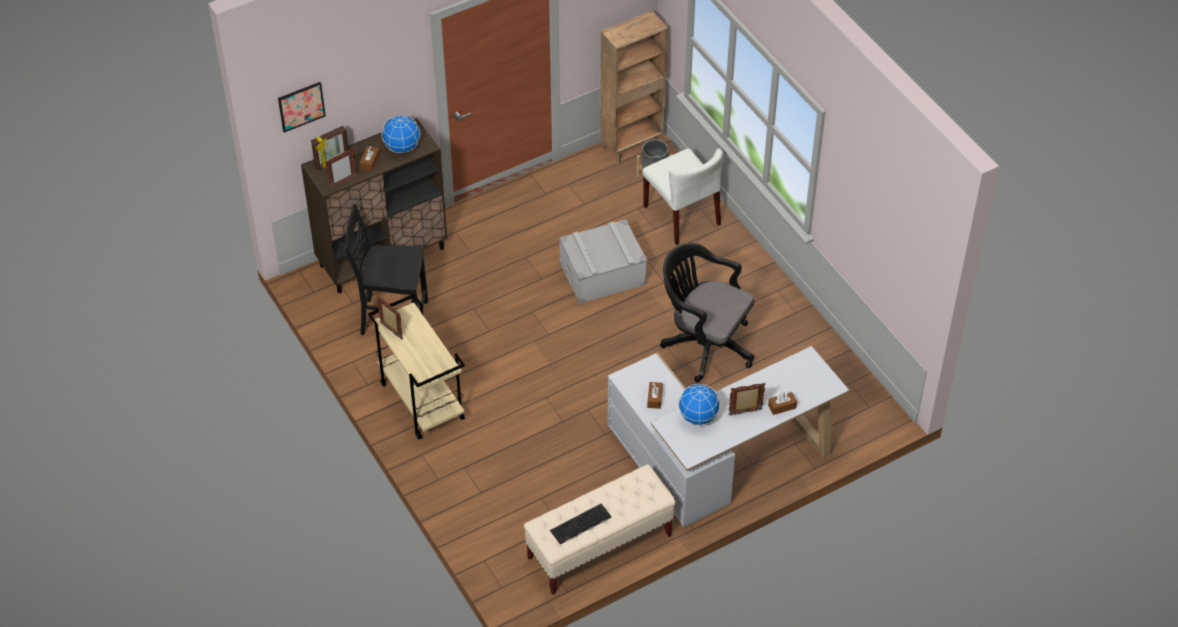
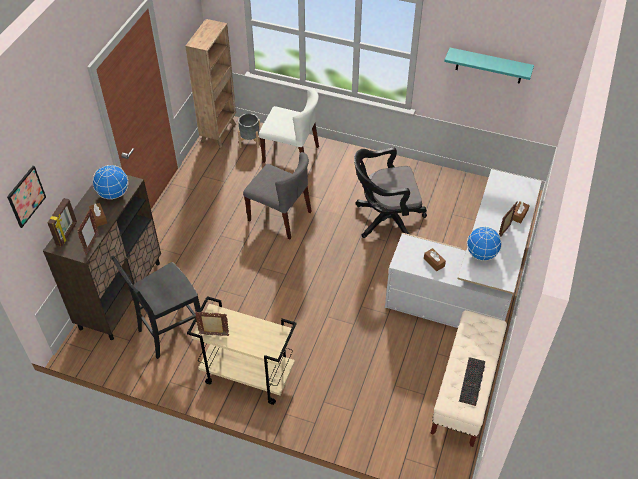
camera: 40 degrees left, 0 degrees up
(602, 274) = (280, 216): grey storage box -> grey chair
(871, 228) = (489, 66): none -> turquoise shelf

